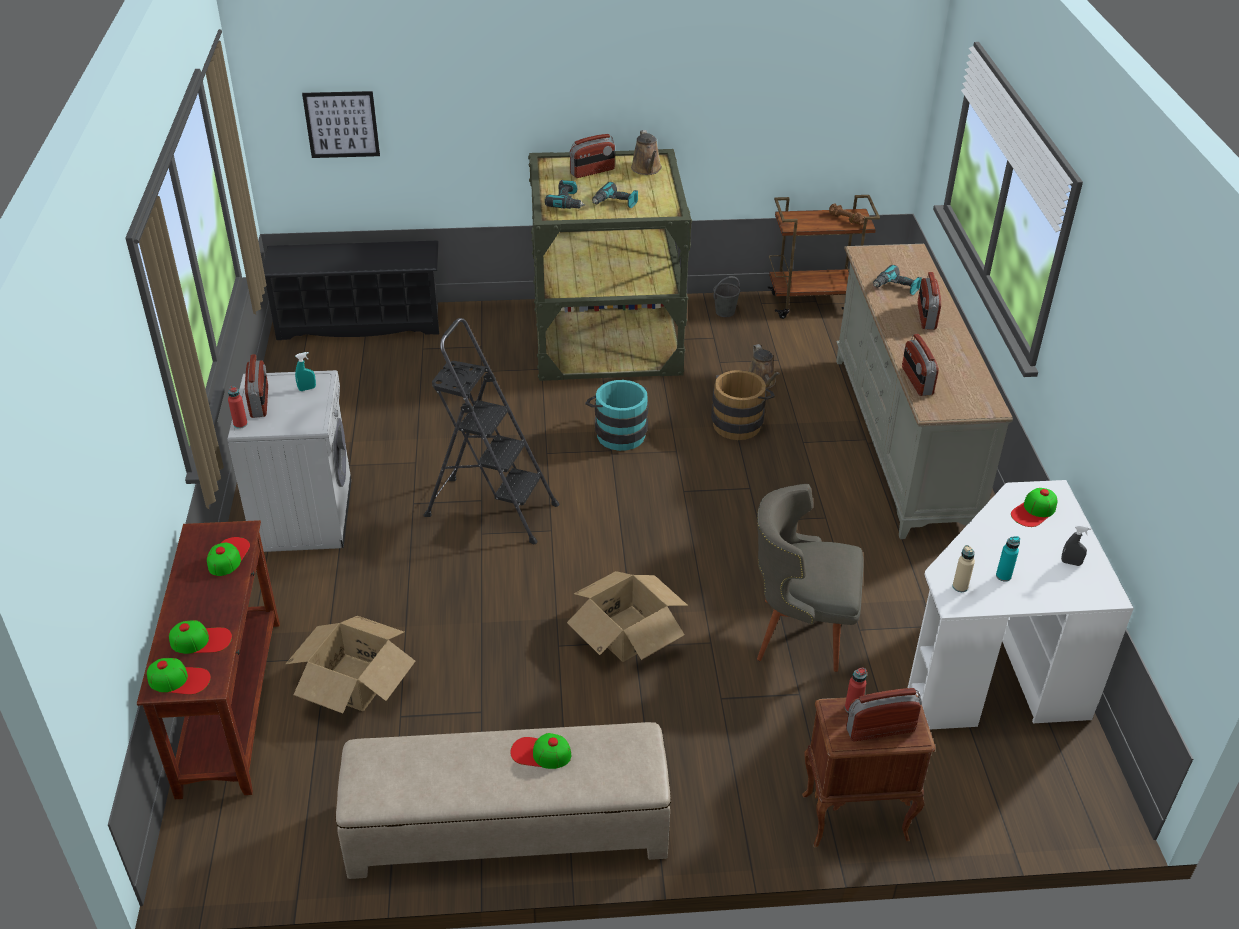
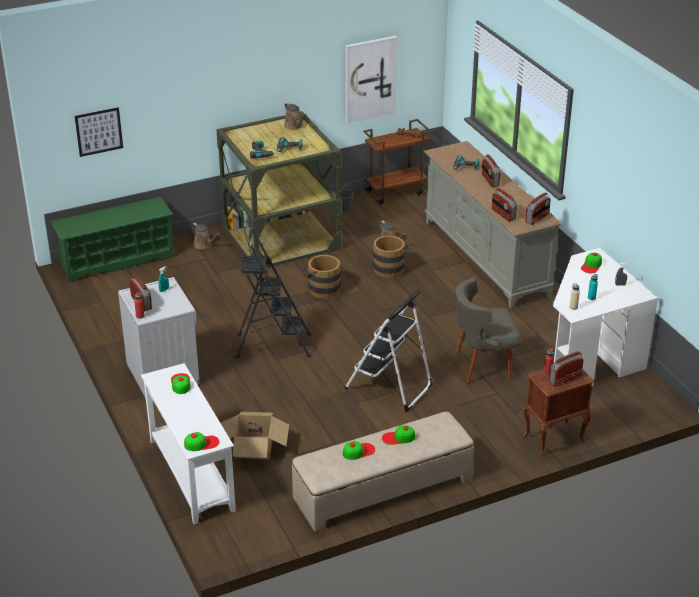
camera: 20 degrees left, 5 degrees down
(201, 640) = (198, 424): cap -> cap (358, 451)
(230, 705) = (191, 475): brown console table -> white console table
(360, 322) = (117, 261): black shoe rack -> green shoe rack
(491, 325) = (204, 245): none -> brown watering can
(592, 172) = (263, 133): radio -> radio (537, 218)
(618, 432) = (321, 288): turquoise bucket -> brown bucket
(627, 633) = (390, 388): cardboard box -> step ladder
(795, 116) = (370, 79): none -> picture

